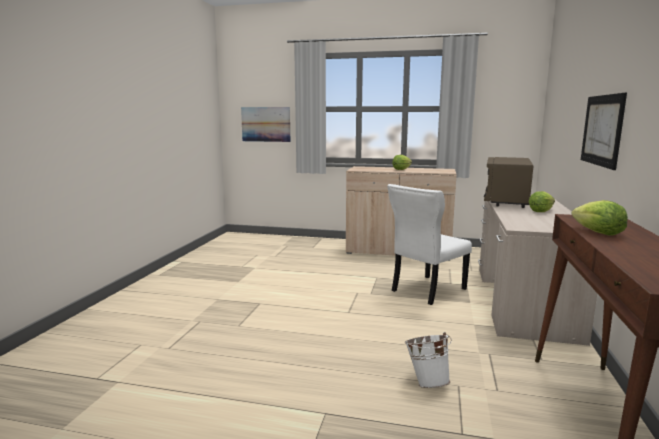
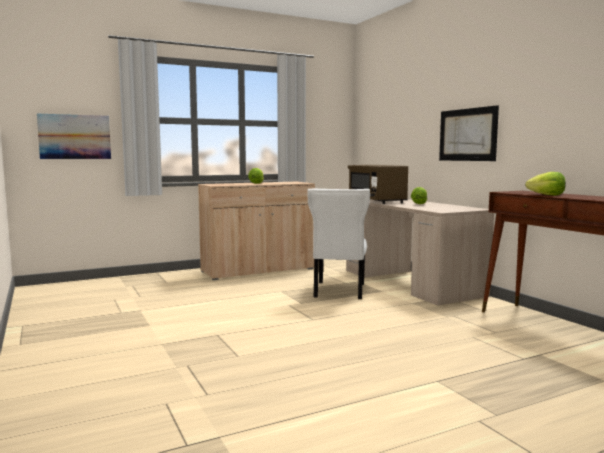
camera: 40 degrees left, 5 degrees down
(427, 382) = (454, 341): white bucket -> none

